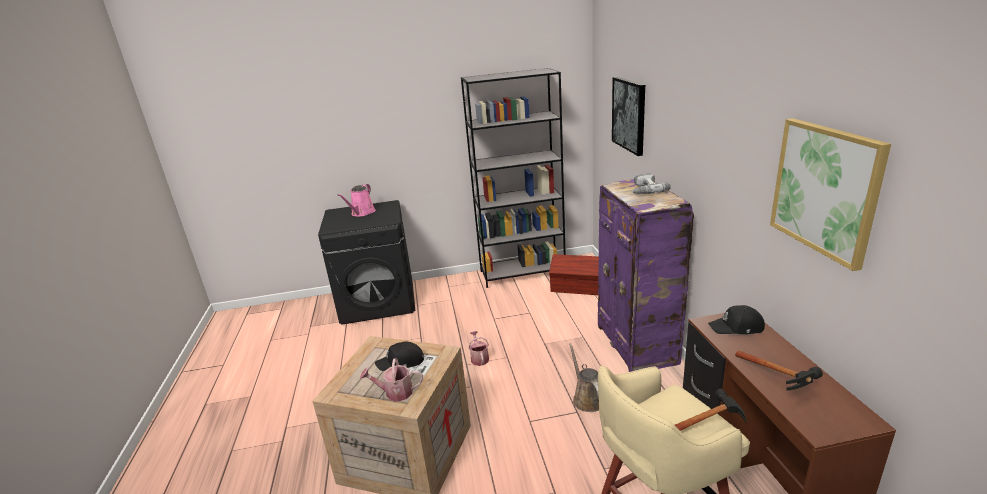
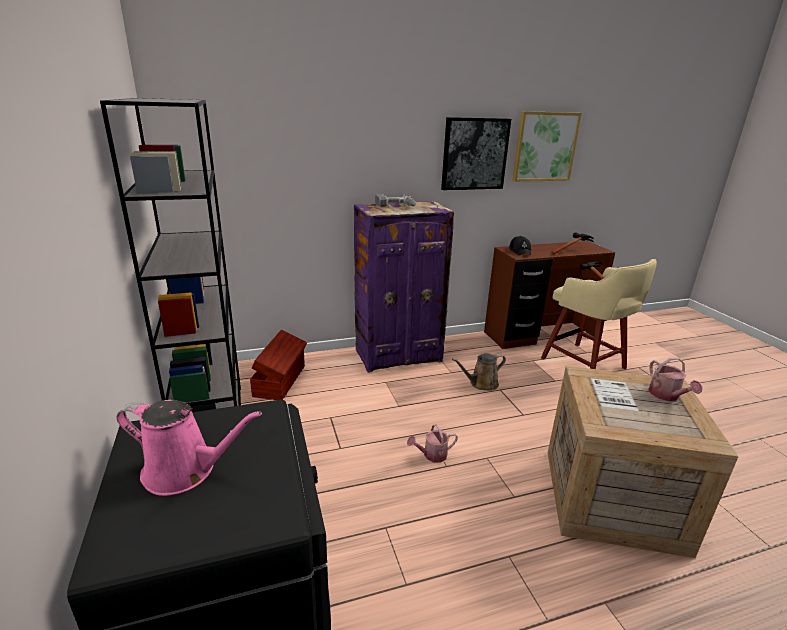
camera: 100 degrees left, 0 degrees up
(401, 362) = (618, 399): black cap -> none
(629, 115) = (286, 151): picture -> picture (474, 154)

